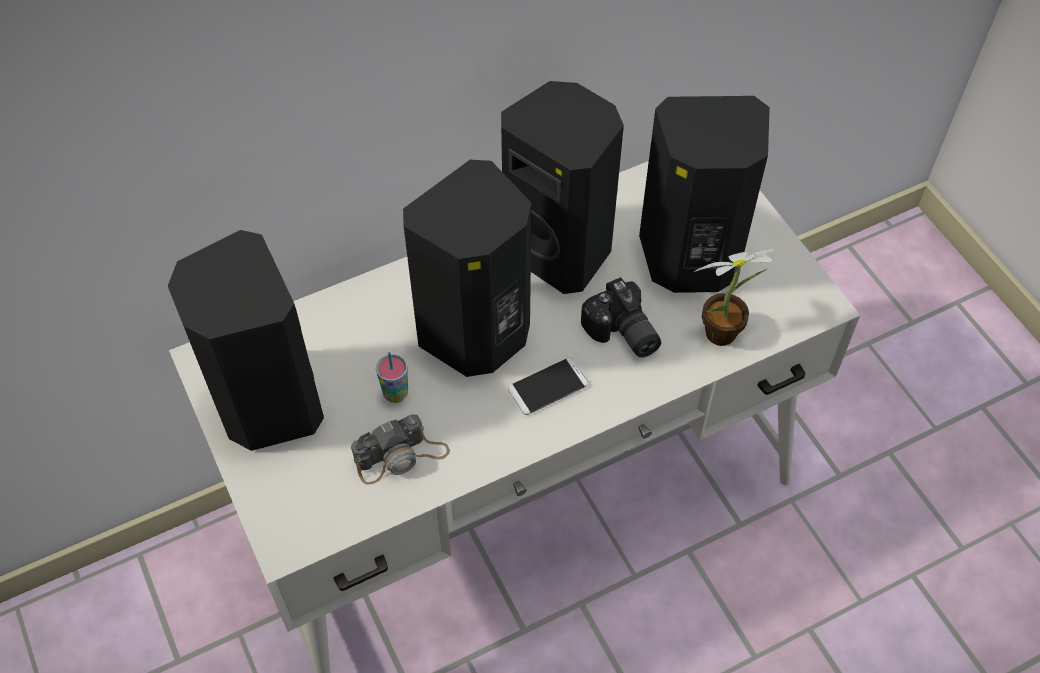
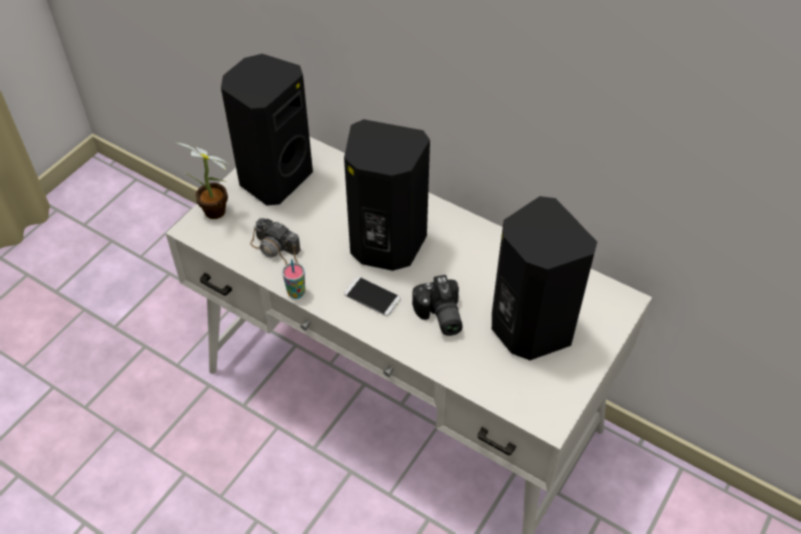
camera: 60 degrees right, 5 degrees down
(395, 394) = (318, 228): cup -> cup (296, 293)
(560, 250) = (480, 257): black speaker -> none
(621, 334) = (439, 316): camera -> camera turned 45 degrees counterclockwise
(726, 332) = (482, 373): potted plant -> potted plant (217, 214)

